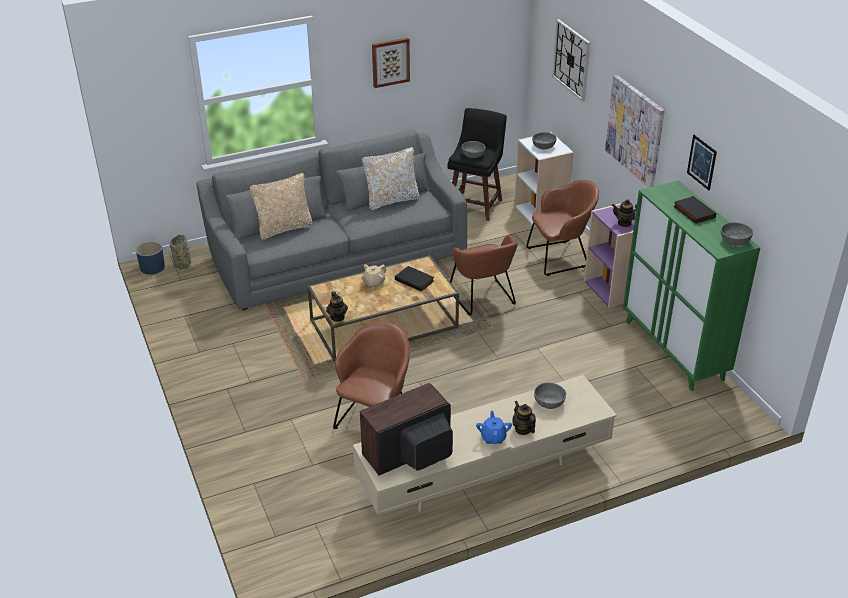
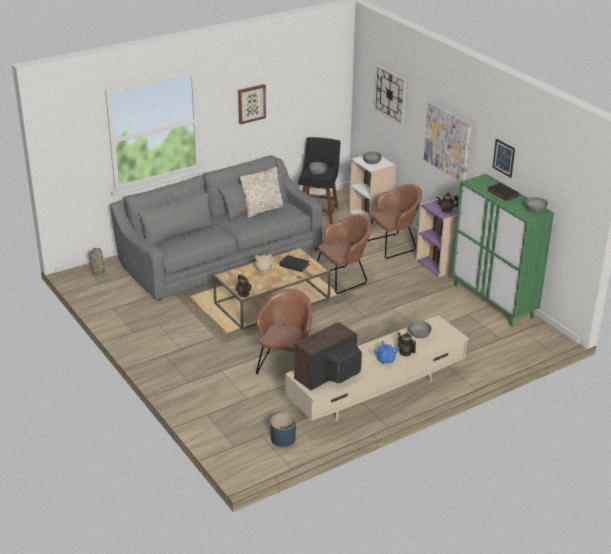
camera: 10 degrees left, 5 degrees down
(152, 267) = (74, 276): blue planter -> blue planter (283, 439)
(285, 229) = (185, 235): beige pillow -> none
(483, 300) = (343, 279): brown armchair -> brown armchair turned 90 degrees counterclockwise

